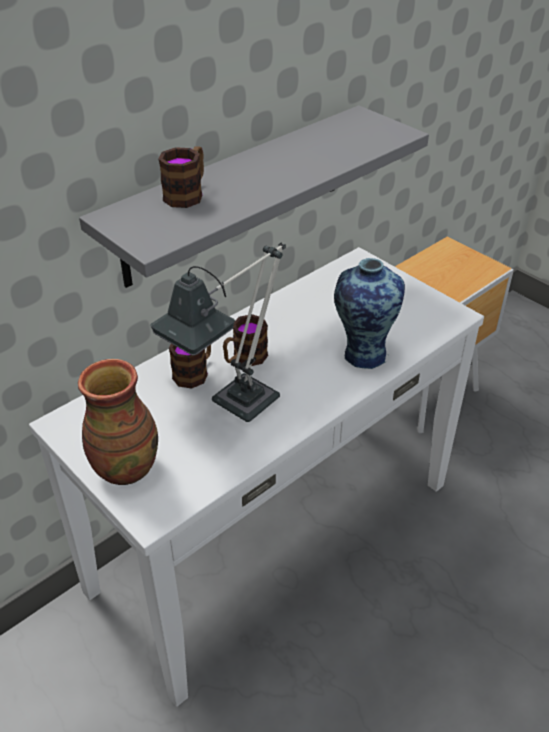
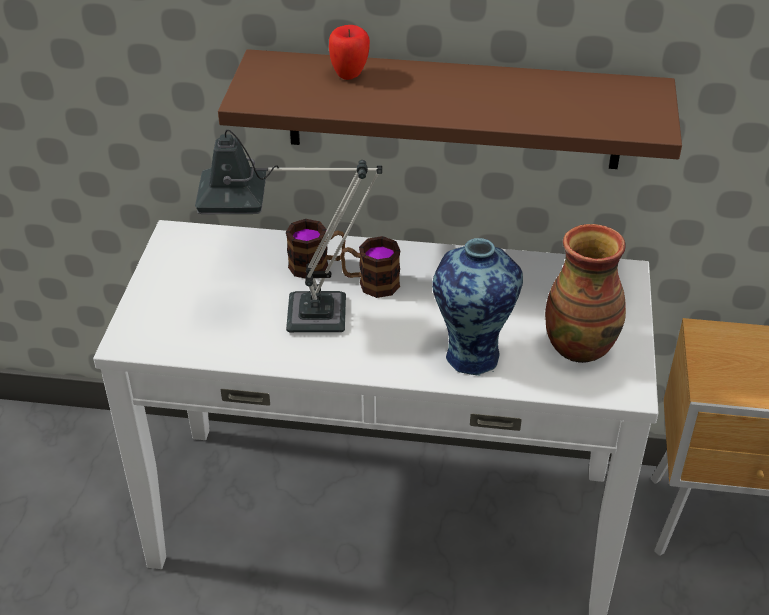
camera: 50 degrees right, 0 degrees up
(125, 468) = (163, 296): vase -> vase (579, 346)
(187, 194) = (350, 75): mug -> apple
(236, 195) = (454, 110): grey shelf -> brown shelf

